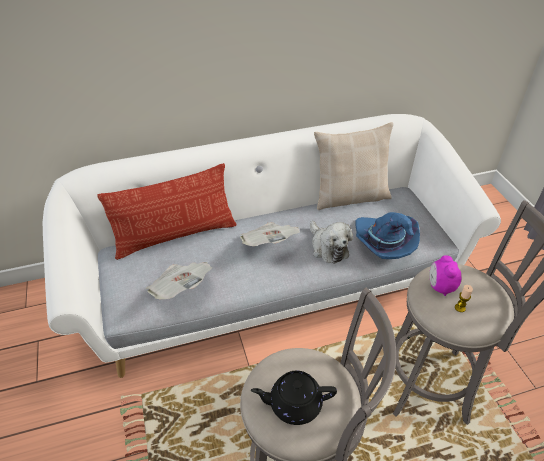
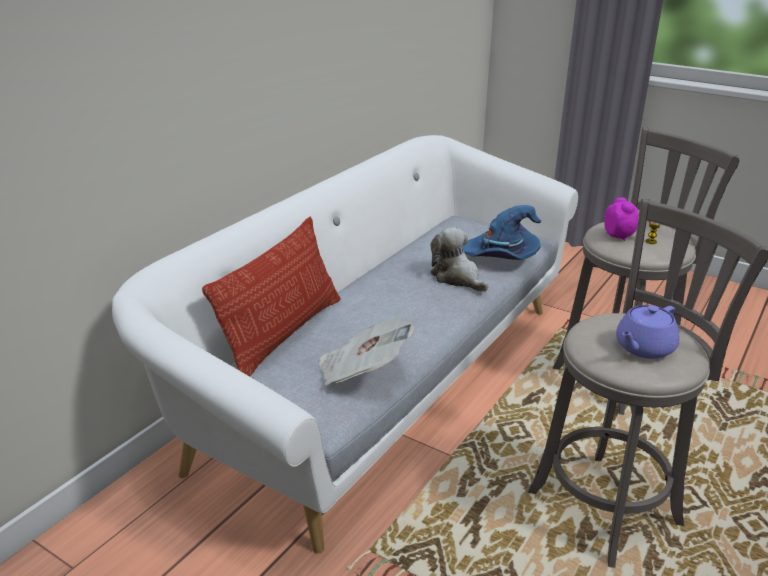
camera: 40 degrees left, 15 degrees down
(269, 245) = (399, 298): newspaper -> none
(294, 404) = (643, 348): black teapot -> purple teapot
(328, 247) = (457, 278): plush toy -> plush toy turned 150 degrees counterclockwise
(350, 196) = (418, 237): beige pillow -> none
(440, 287) = (619, 236): alarm clock -> alarm clock turned 150 degrees counterclockwise

